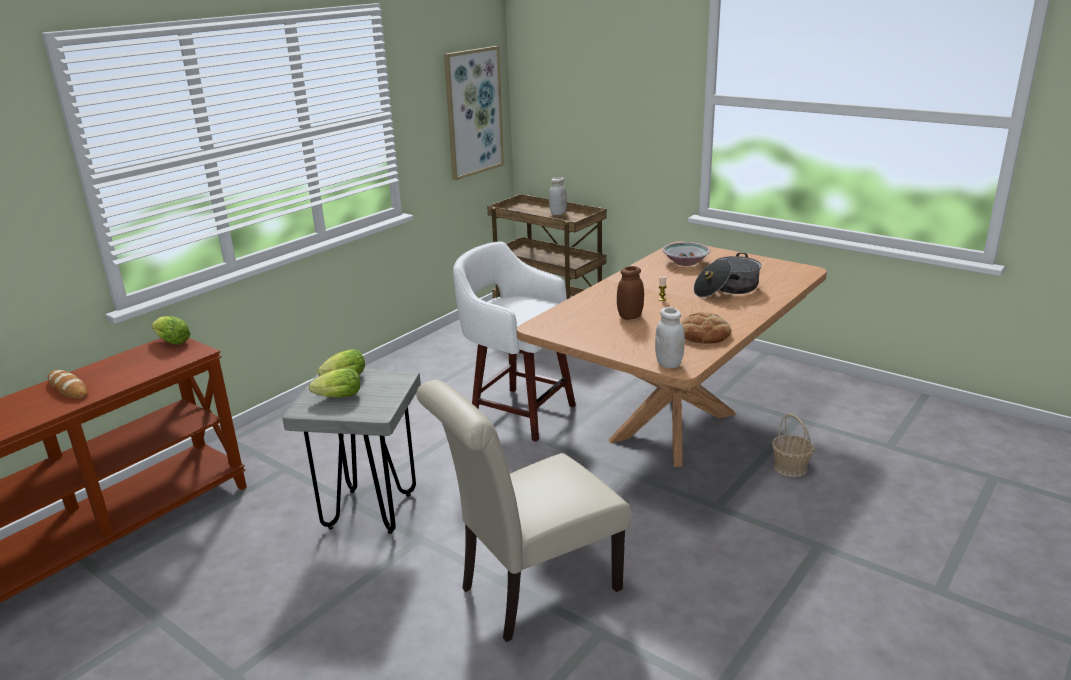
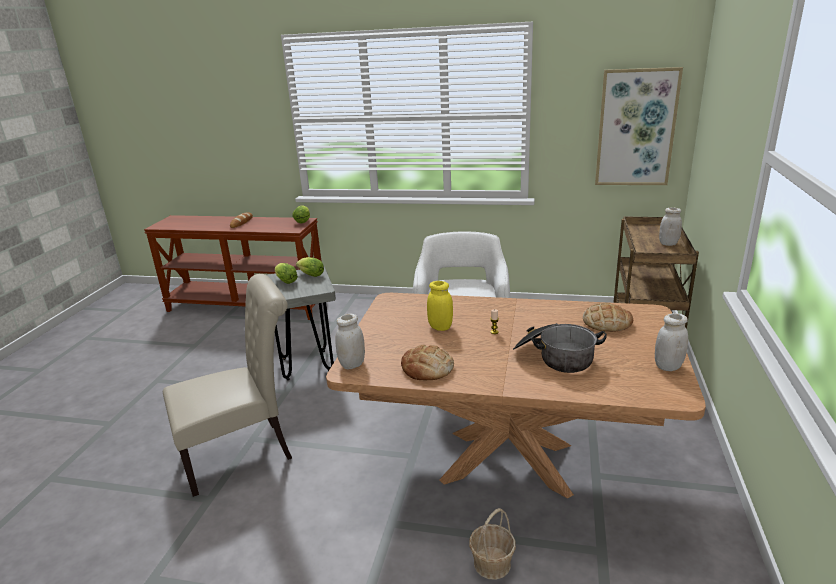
camera: 65 degrees right, 0 degrees up
(531, 591) = (244, 454): beige chair -> beige chair turned 120 degrees clockwise
(630, 316) = (440, 327): brown jar -> yellow jar
(685, 262) = (606, 322): bowl -> bread
(766, 263) = (668, 366): none -> white jar

